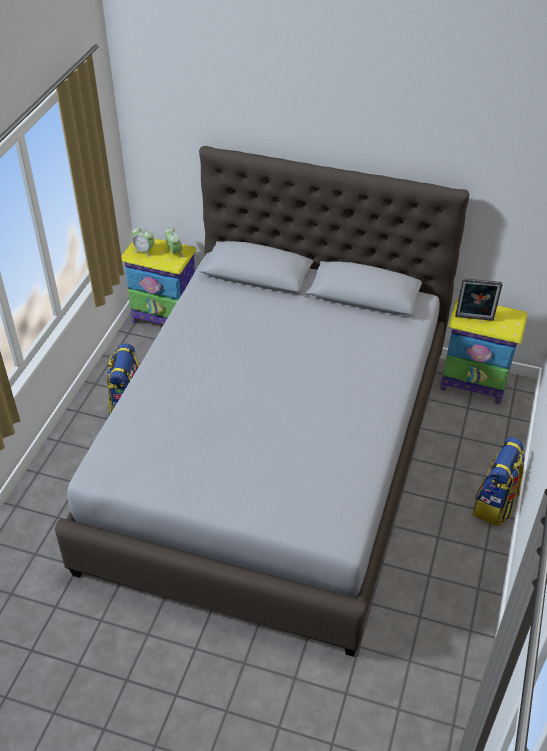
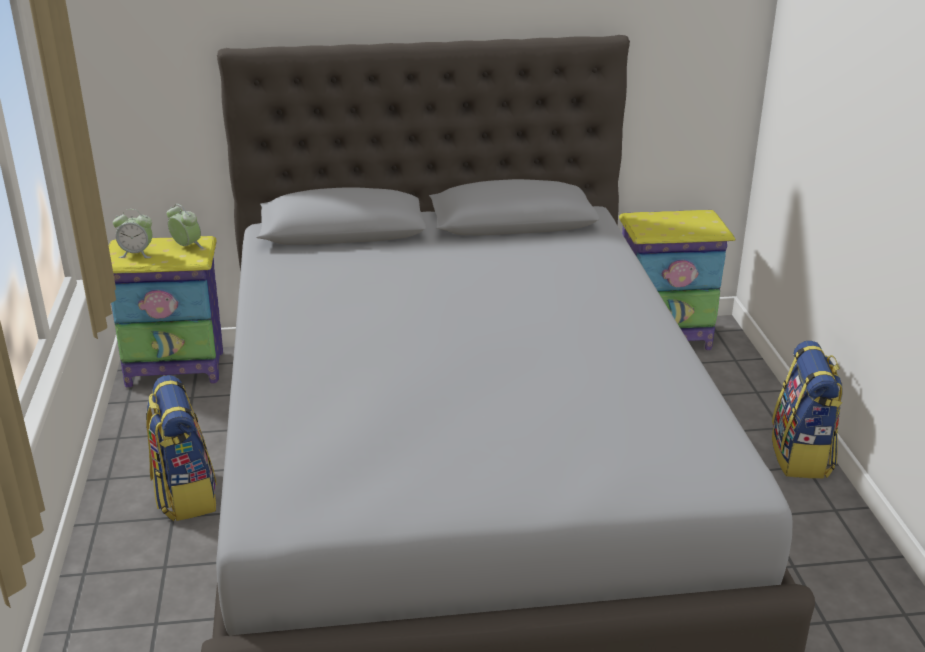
camera: 25 degrees left, 15 degrees down
(474, 319) = (661, 227): picture frame -> none

